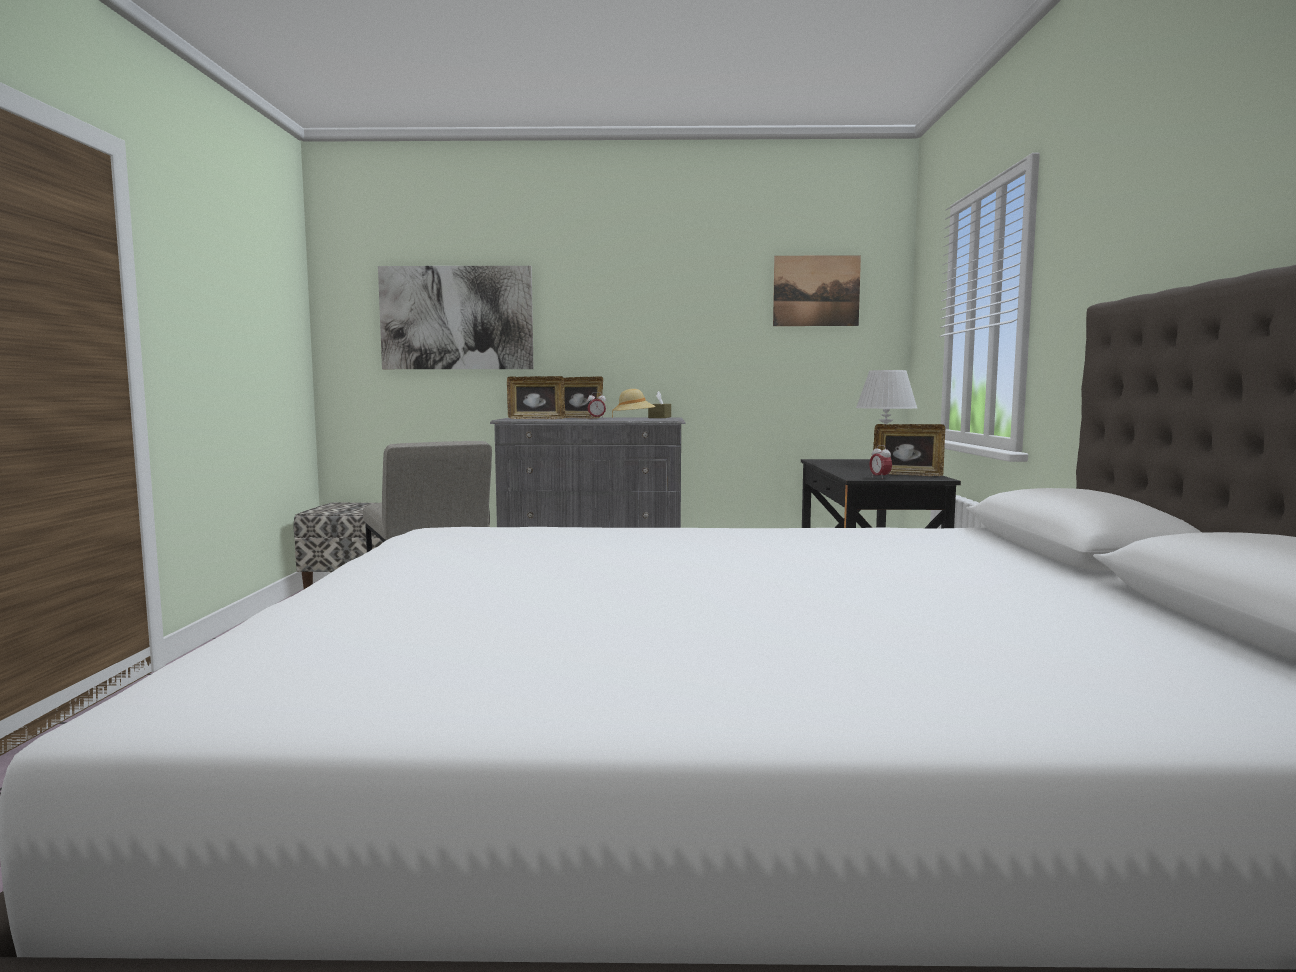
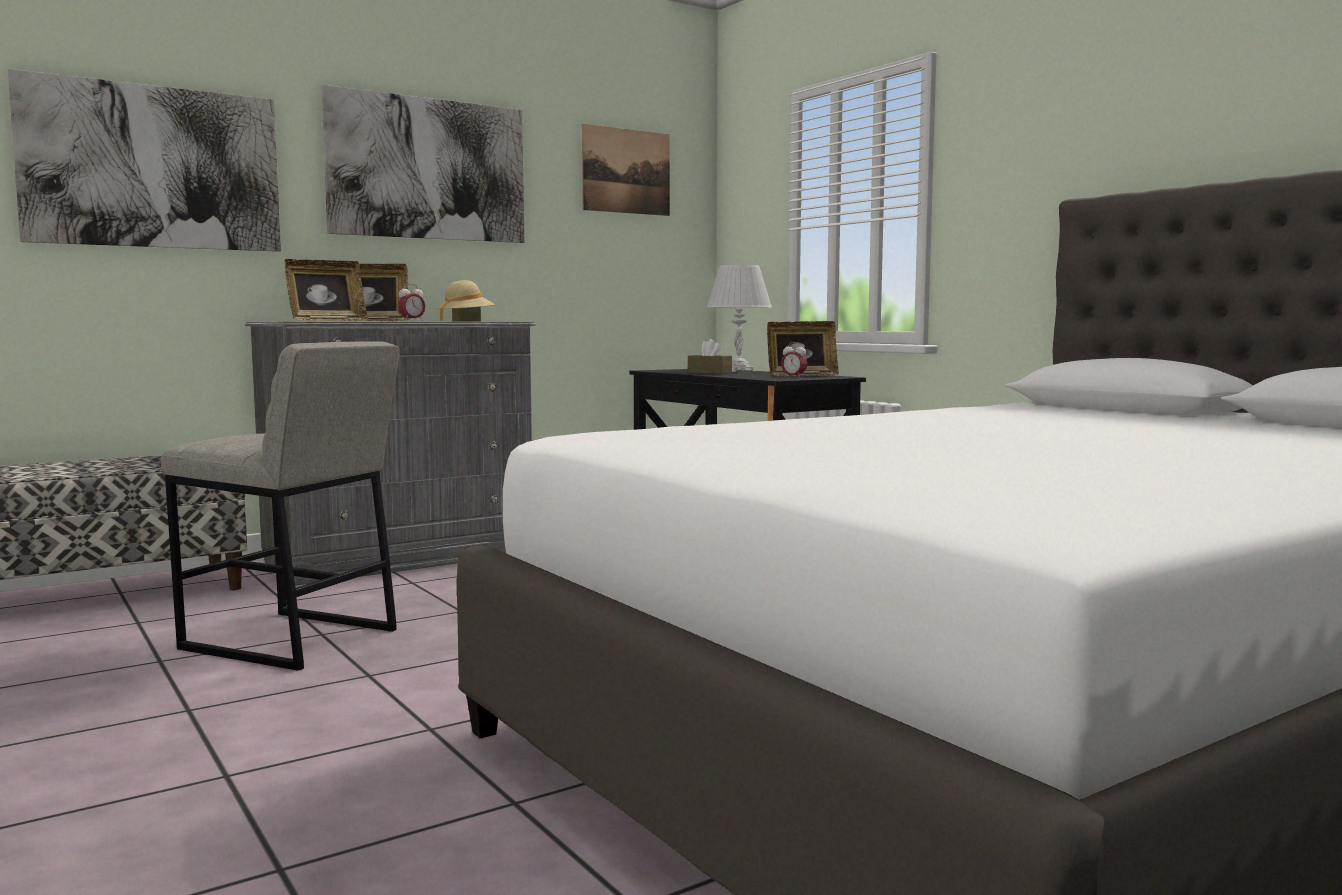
camera: 35 degrees left, 0 degrees up
(641, 303) = (428, 169): none -> picture
(844, 466) = (709, 373): none -> brown tissue box

